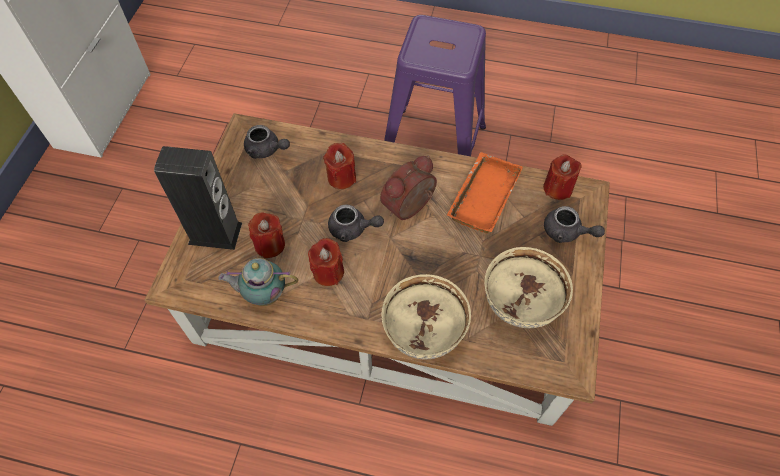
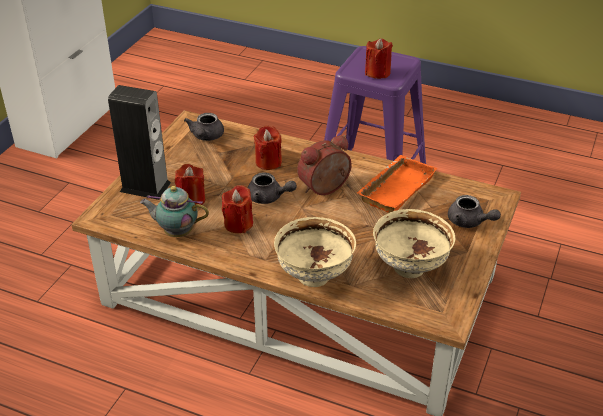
camera: 10 degrees right, 20 degrees down
(266, 150) = (206, 137): grey teapot -> grey teapot turned 60 degrees clockwise
(557, 188) = (469, 190): red candle -> red candle (377, 72)

